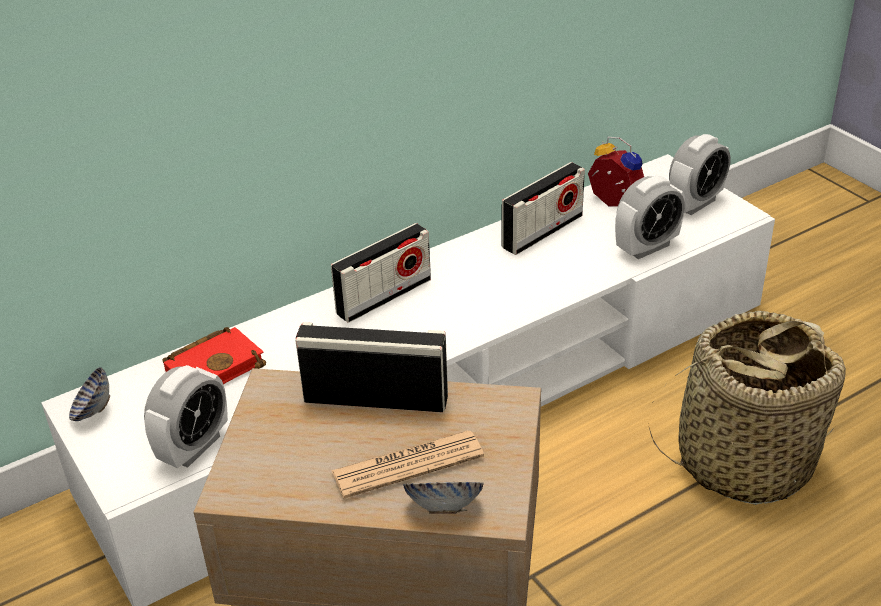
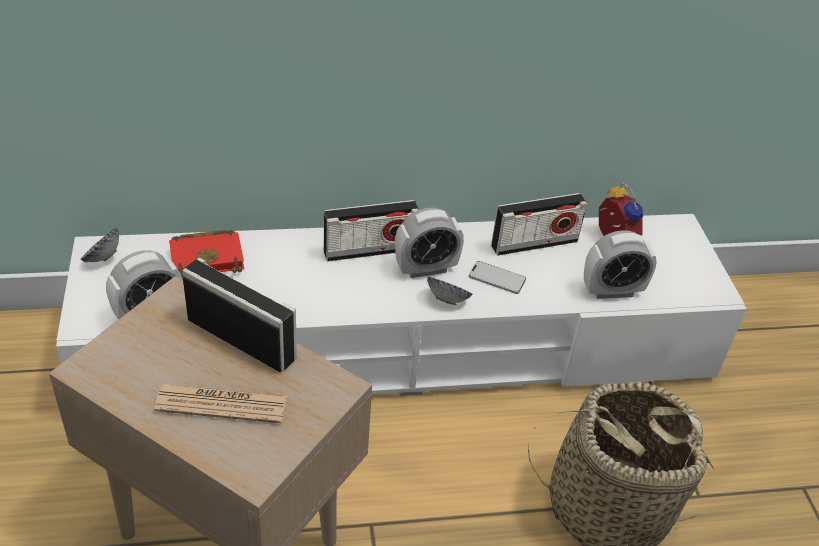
camera: 20 degrees right, 5 degrees up
(444, 508) = (220, 452): bowl -> bowl (447, 300)
(531, 276) = (497, 278): none -> phone
(695, 204) = (683, 268): alarm clock -> alarm clock (426, 269)

